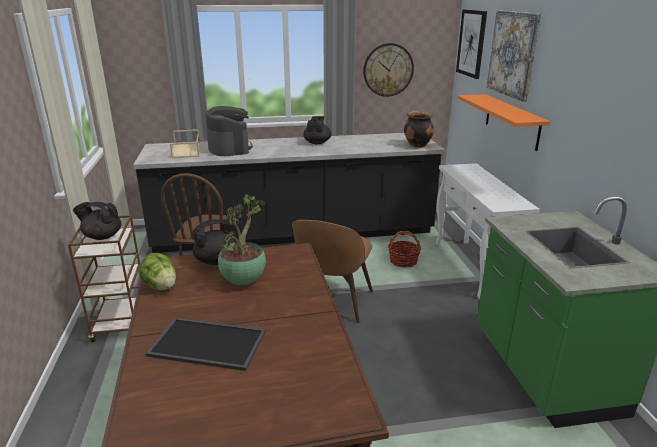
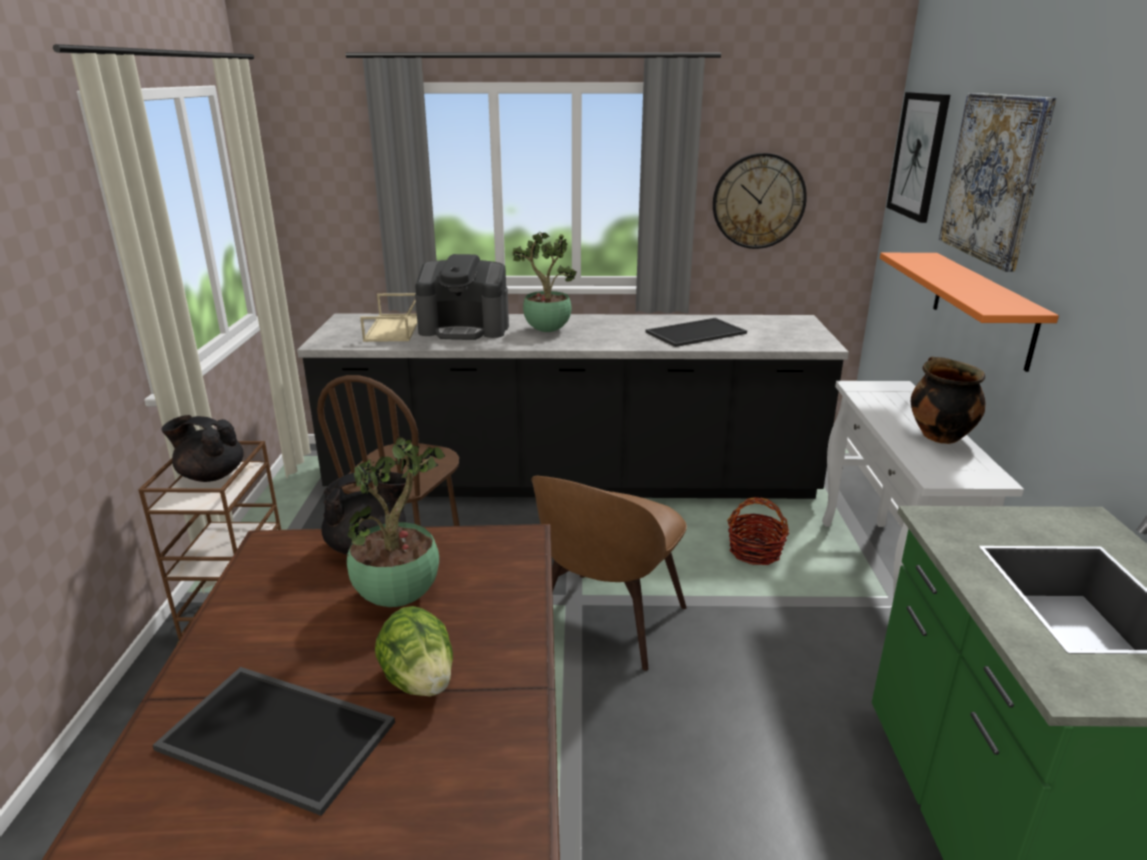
camera: 10 degrees right, 0 degrees up
(161, 286) = (249, 592): lettuce -> lettuce (419, 680)
(229, 148) = (465, 328): coffee machine -> coffee machine turned 105 degrees clockwise
(277, 147) = (546, 331): none -> potted plant
(317, 143) = (618, 326): black teapot -> none
(361, 144) = (695, 332): none -> tray
(417, 145) = (798, 341): cooking pot -> cooking pot (938, 435)

